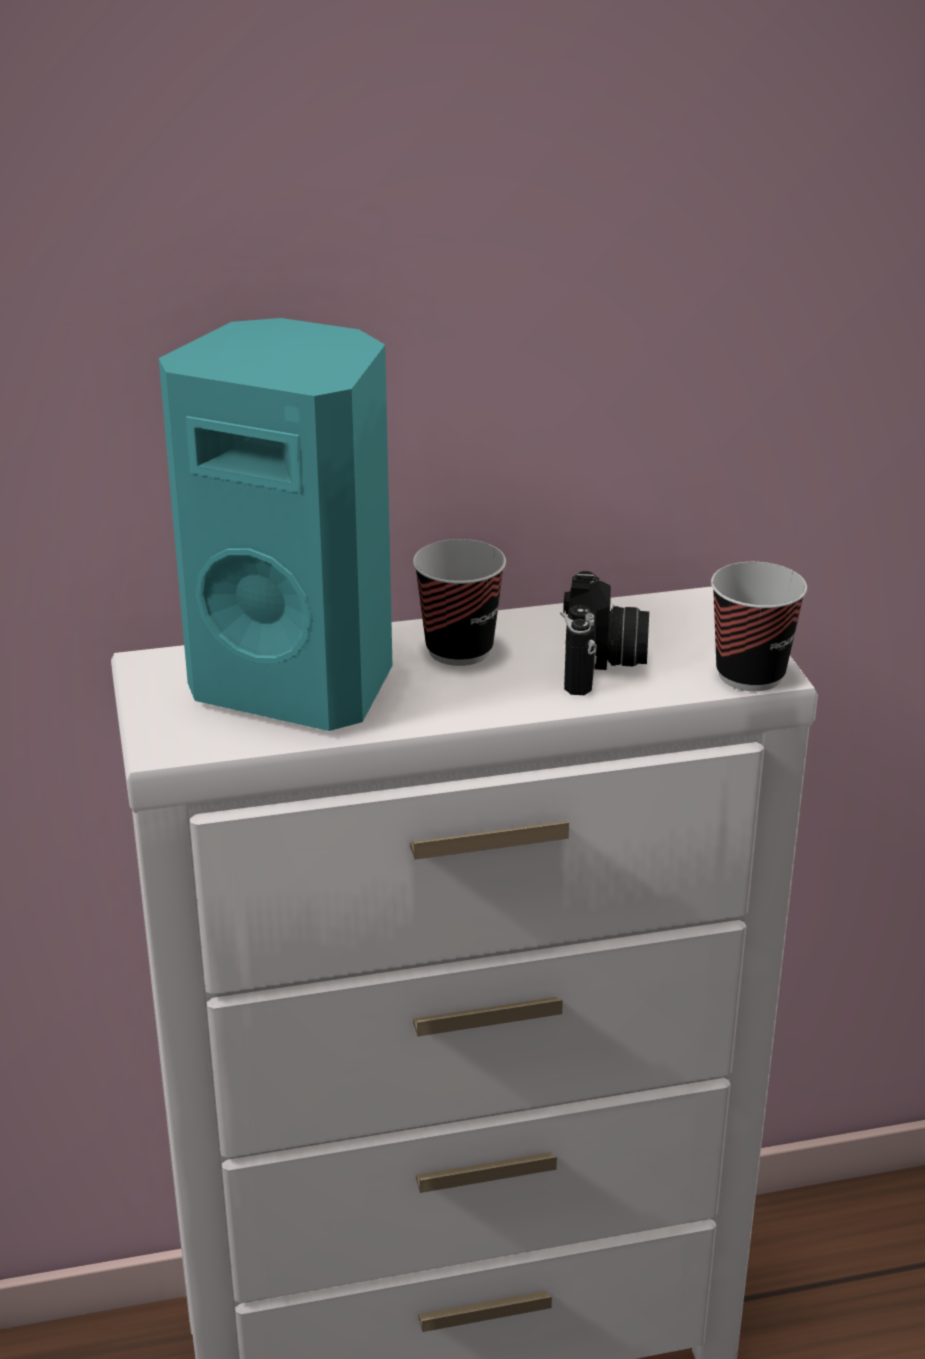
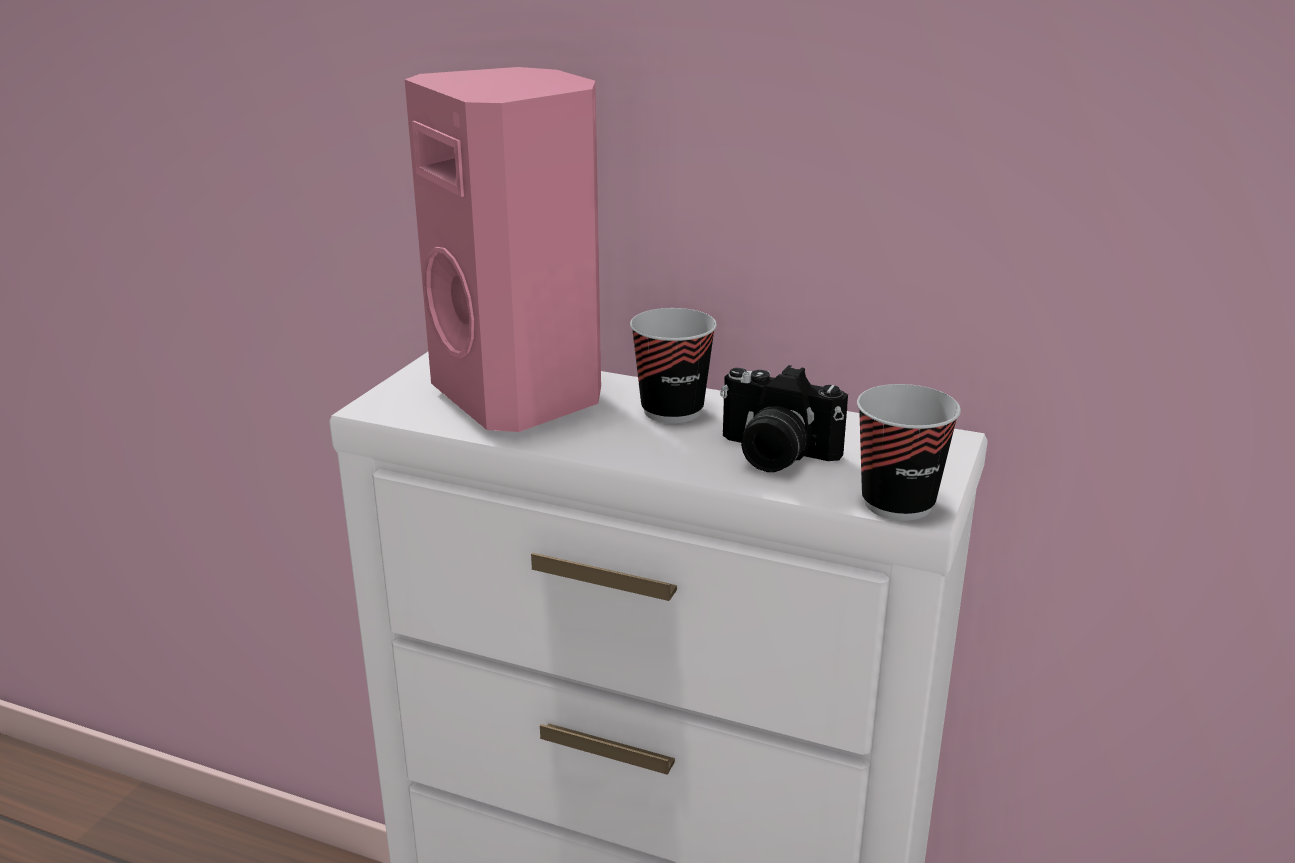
camera: 35 degrees right, 5 degrees down
(299, 684) = (522, 397): turquoise speaker -> pink speaker
(603, 664) = (774, 455): camera -> camera turned 75 degrees clockwise

